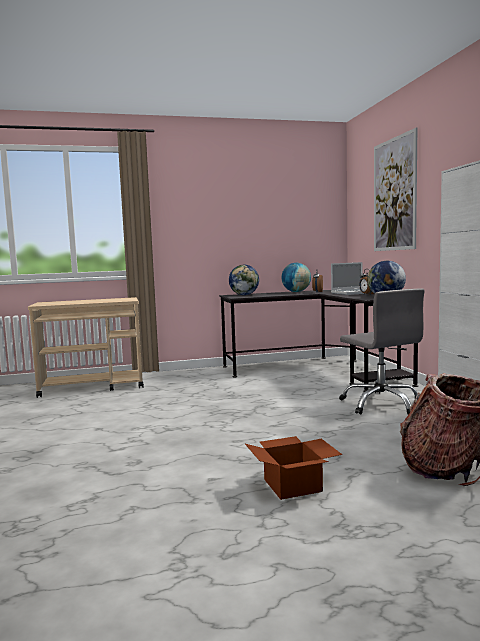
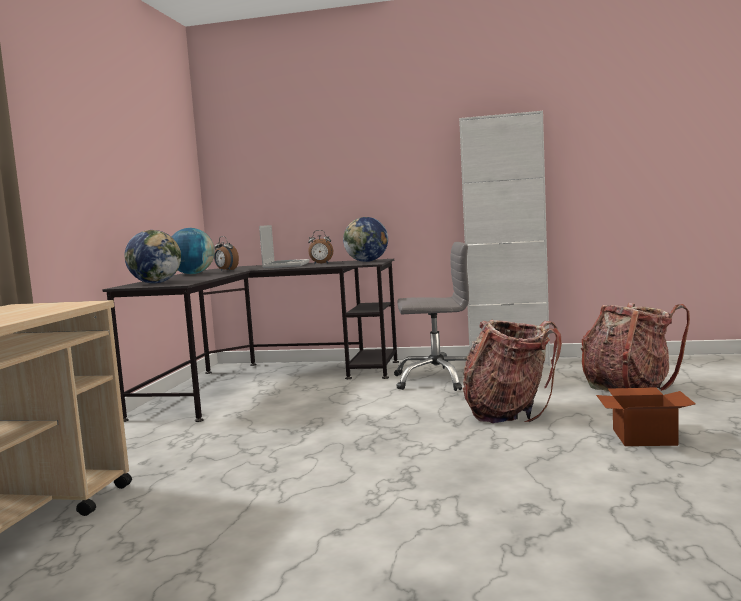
camera: 65 degrees left, 0 degrees up
(315, 435) = (509, 413): none -> backpack
(394, 194) = (320, 138): picture -> none

